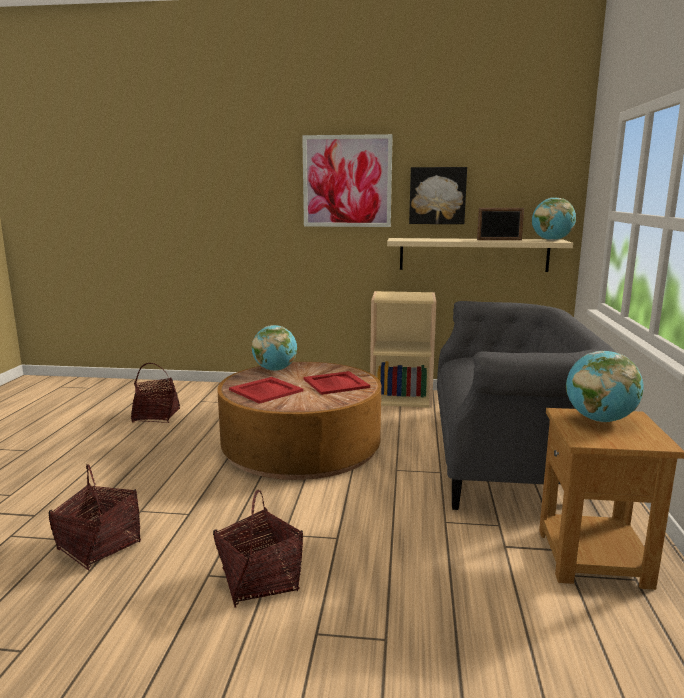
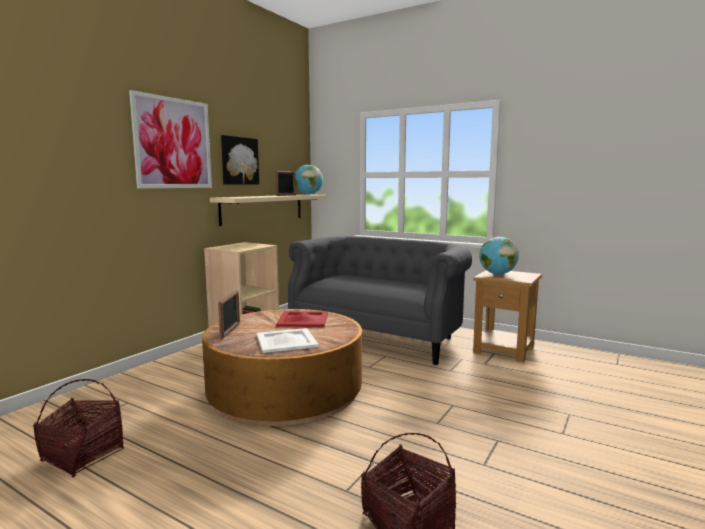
camera: 65 degrees left, 5 degrees down
(260, 580) = (498, 443): basket -> none
(265, 390) = (286, 341): red tray -> white tray
(275, 369) = (230, 331): globe -> picture frame

